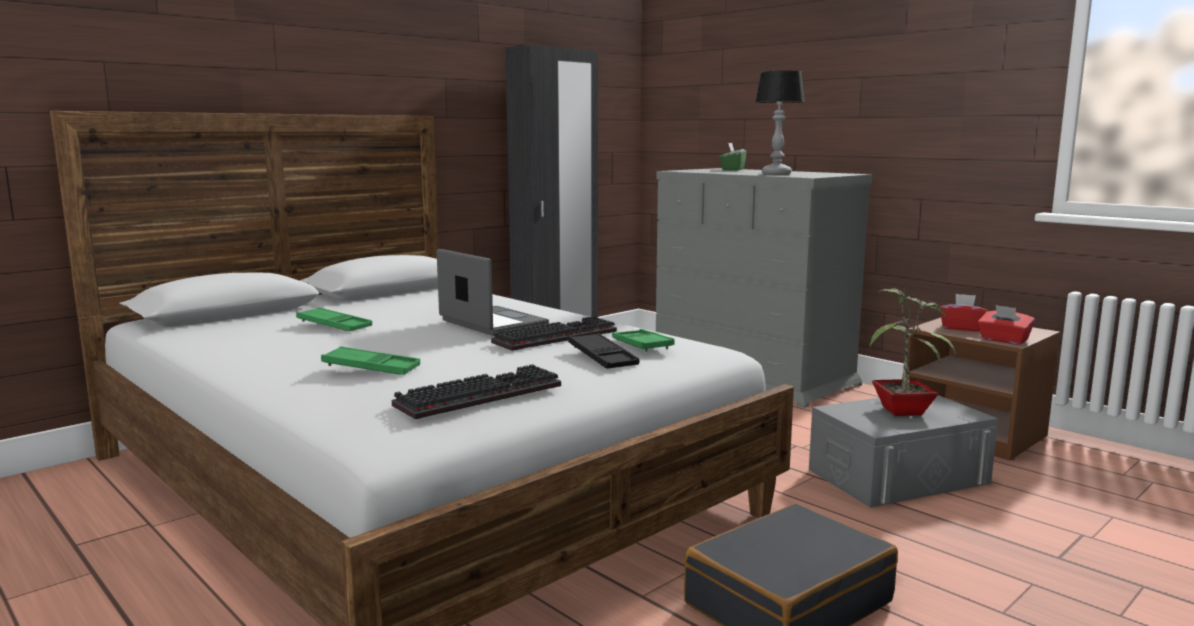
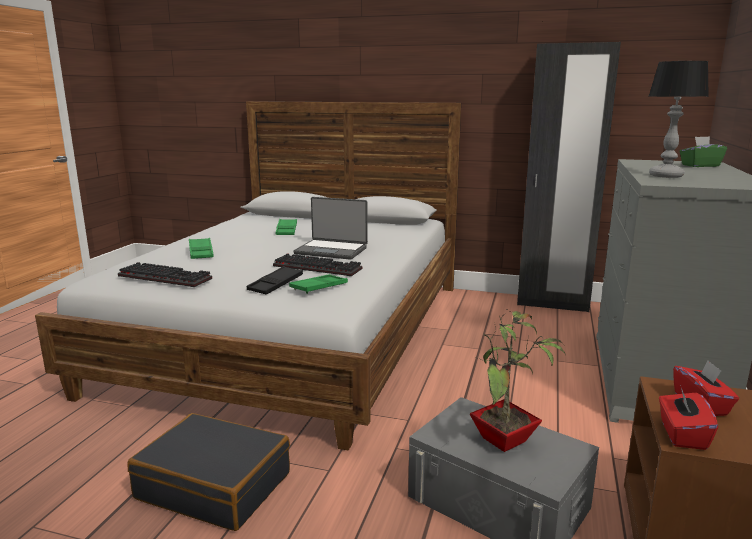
camera: 60 degrees right, 5 degrees up
(491, 323) = (332, 250): laptop -> laptop turned 90 degrees clockwise

